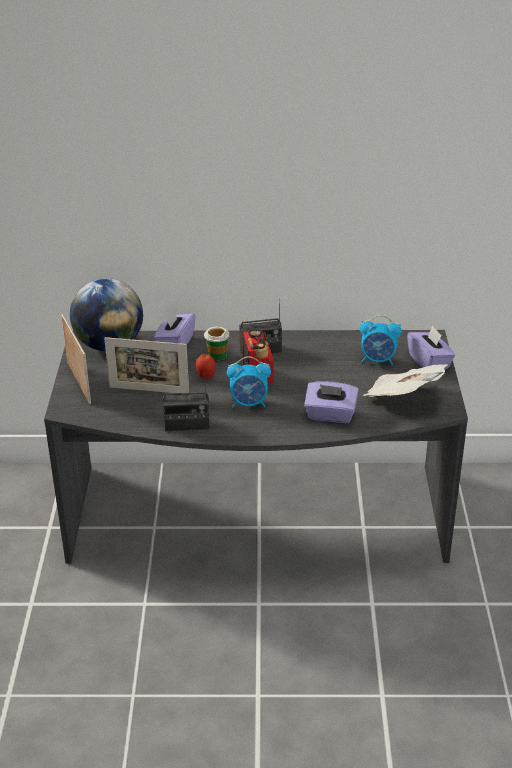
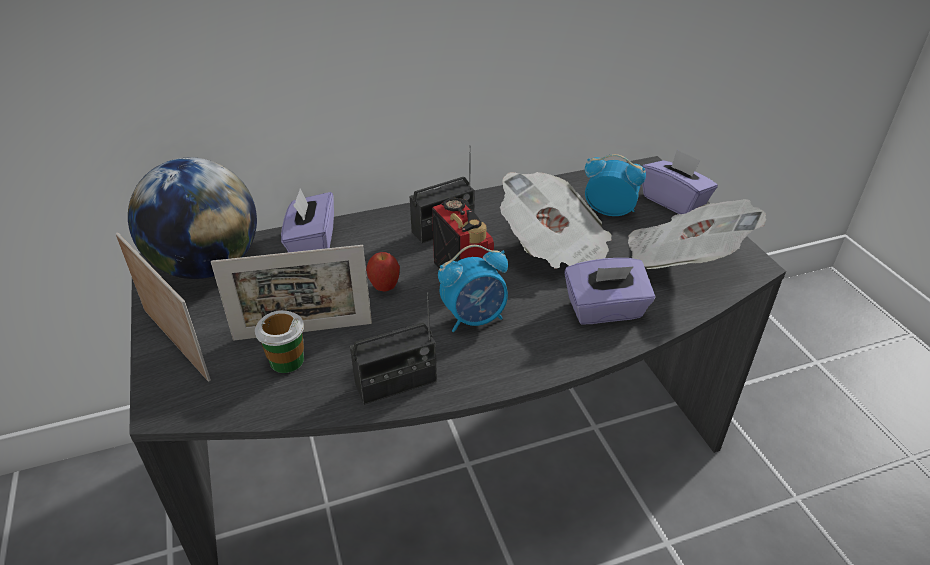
camera: 20 degrees left, 5 degrees up
(217, 355) = (384, 249): cup -> cup (286, 360)
(324, 377) = (556, 251): none -> newspaper
(378, 360) = (609, 211): alarm clock -> alarm clock turned 150 degrees counterclockwise

